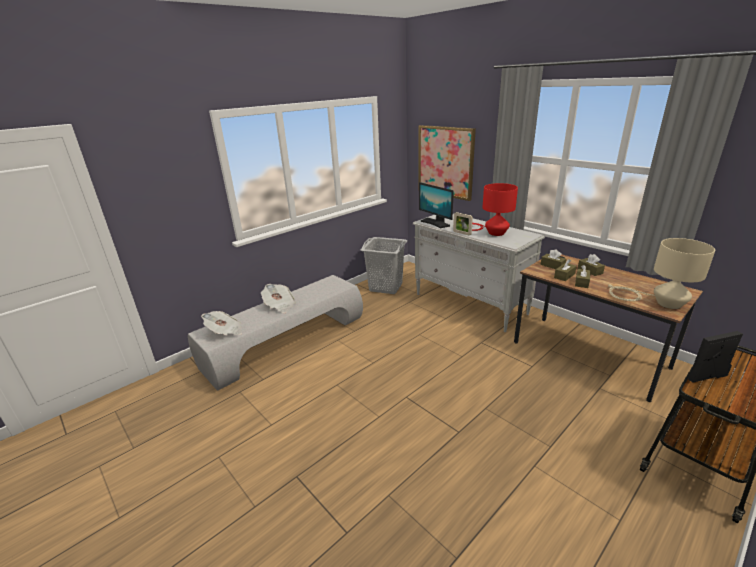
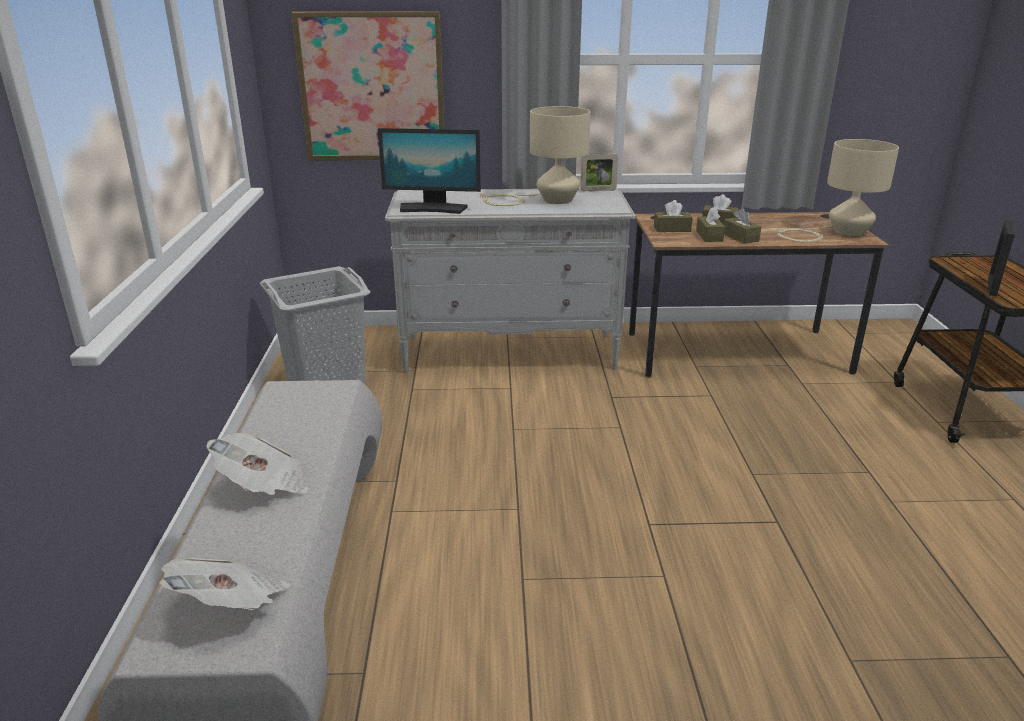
camera: 50 degrees left, 0 degrees up
(462, 233) = (511, 212): picture frame -> picture frame (598, 190)
(487, 230) = (536, 200): red table lamp -> beige table lamp

